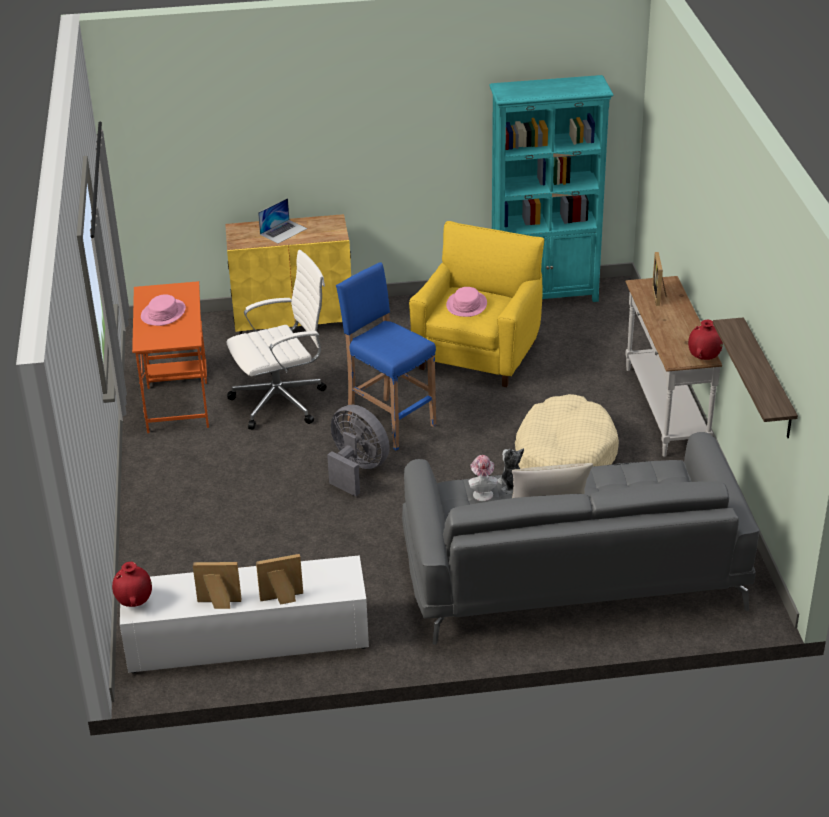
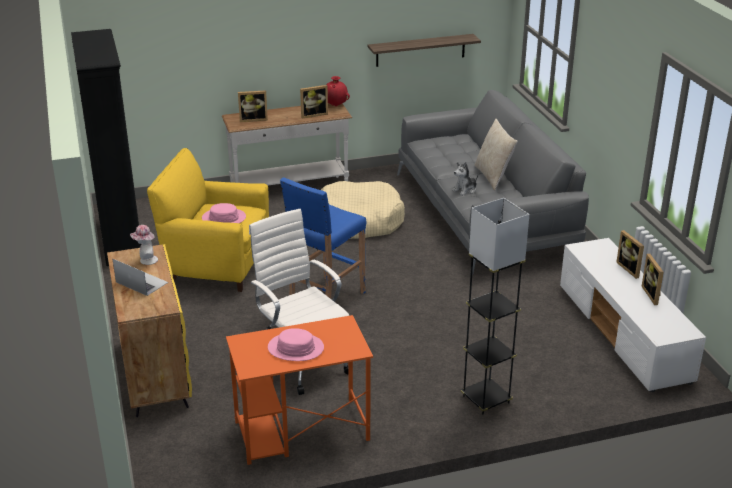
camera: 100 degrees left, 5 degrees down
(134, 602) = (678, 334): red vase -> none
(173, 511) = (486, 399): none -> grey floor lamp
(357, 470) = (397, 308): grey fan -> none
(482, 493) = (479, 198): hat -> hat (146, 260)
(545, 295) = (120, 240): turquoise bookcase -> black bookcase
(673, 339) = (313, 114): none -> picture frame

